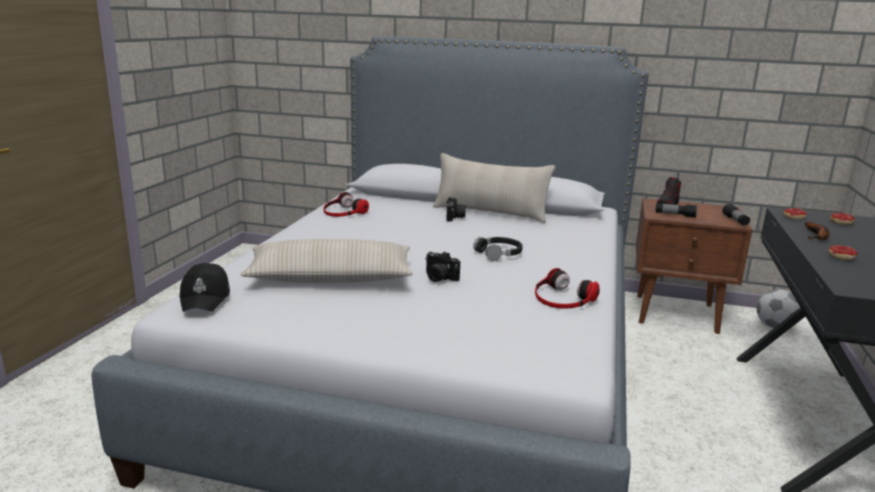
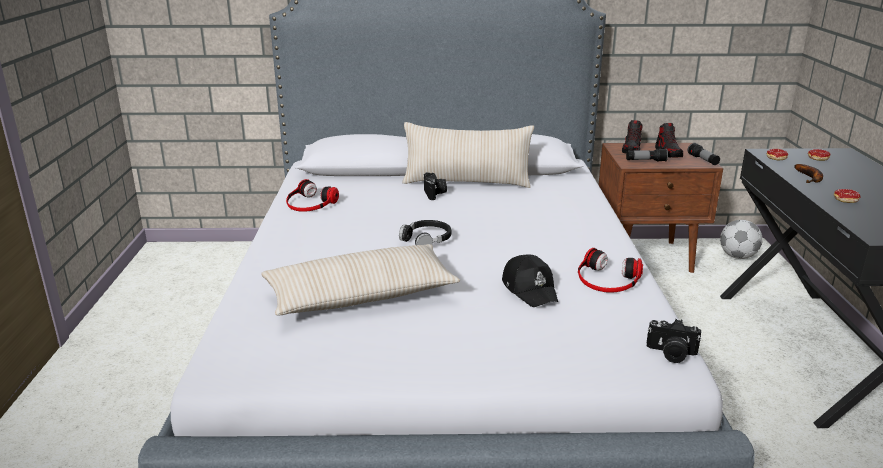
camera: 15 degrees left, 5 degrees up
(206, 298) = (241, 347): black cap -> black cap (530, 289)
(439, 278) = (472, 275): camera -> camera (671, 354)
(499, 254) = (511, 234): black headphones -> black headphones (426, 240)
(703, 211) = (668, 153): none -> shoe

